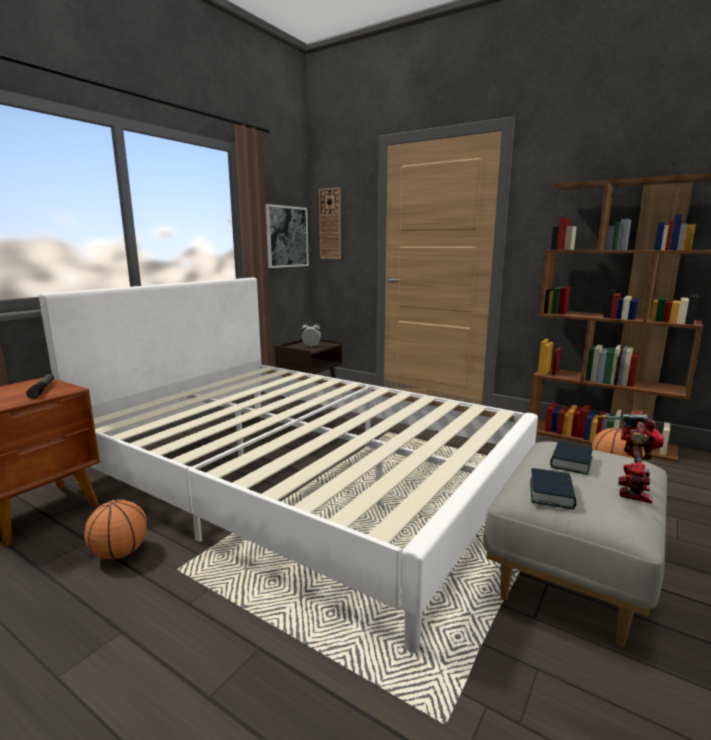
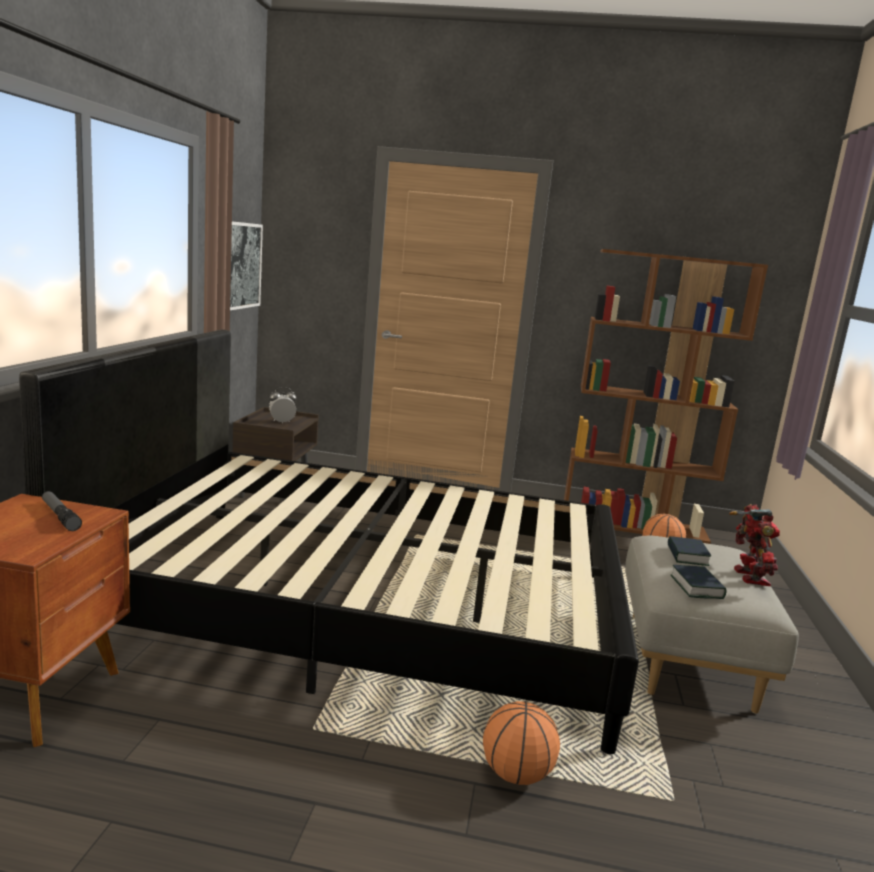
camera: 25 degrees left, 0 degrees up
(120, 553) = (219, 725): basketball -> basketball (516, 774)
(302, 479) = (364, 603): white bed -> black bed
(330, 224) = (295, 250): wall clock -> none

